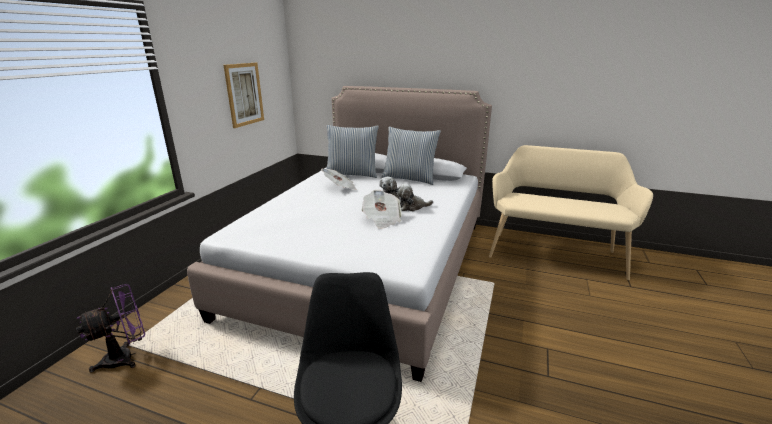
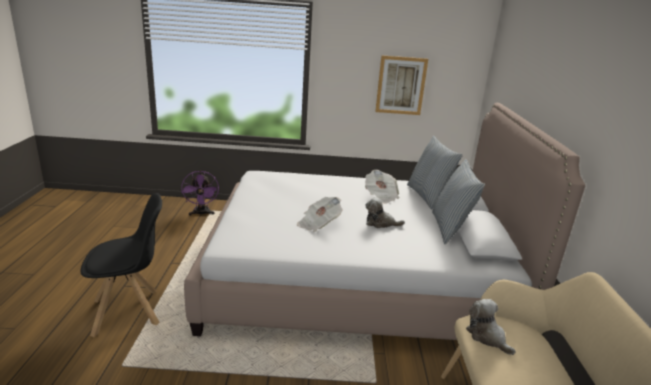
camera: 70 degrees right, 0 degrees up
(126, 357) = (201, 213): purple fan -> purple fan turned 45 degrees clockwise
(412, 207) = (361, 236): plush toy -> plush toy (487, 337)

